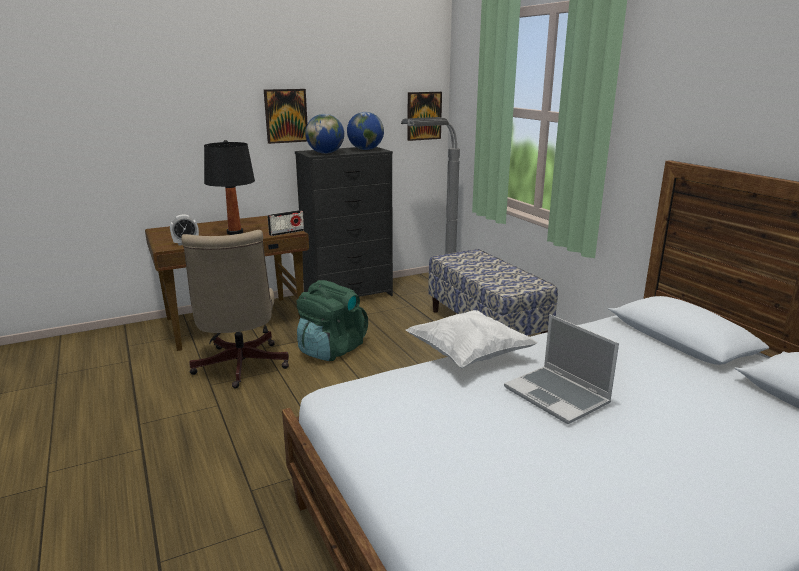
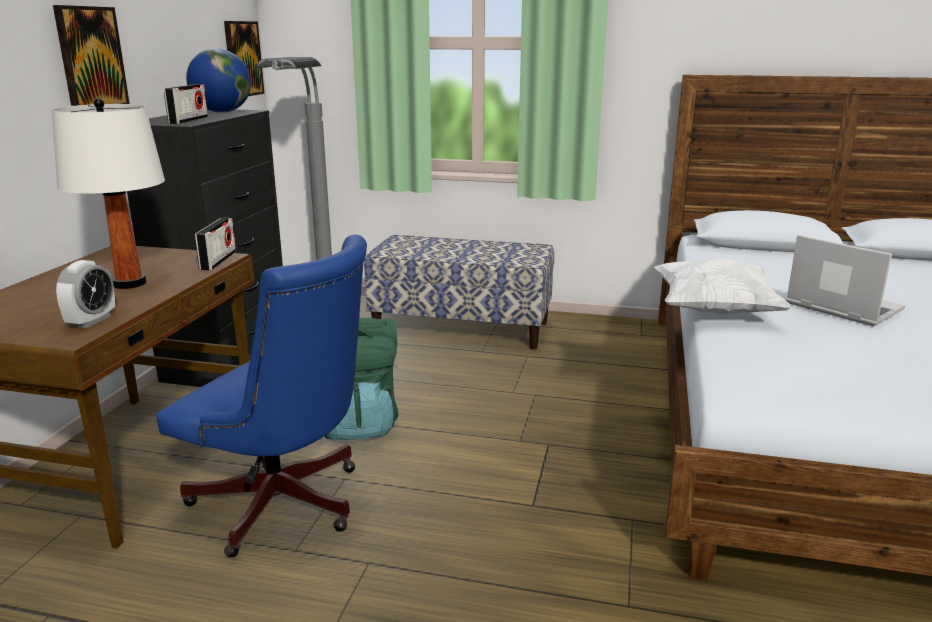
camera: 50 degrees left, 0 degrees up
(235, 233) = (130, 283): black table lamp -> white table lamp
(239, 368) = (285, 507): beige office chair -> blue office chair
(325, 153) = (188, 120): globe -> radio
(558, 396) = (841, 307): laptop -> laptop turned 135 degrees counterclockwise

